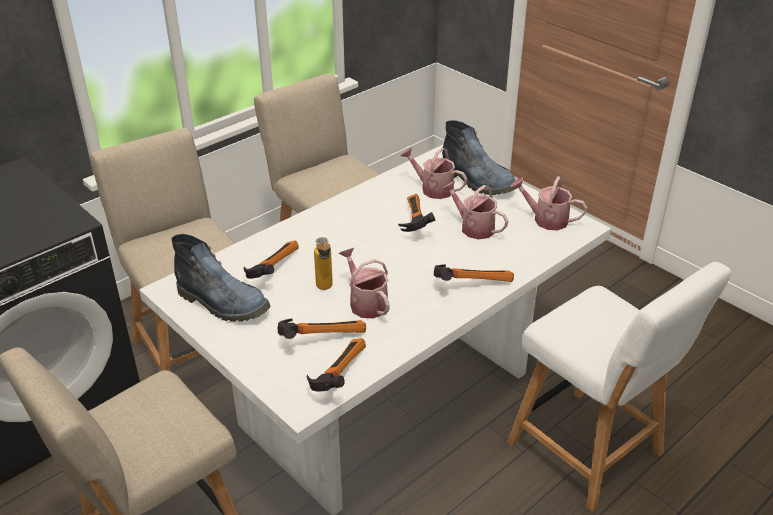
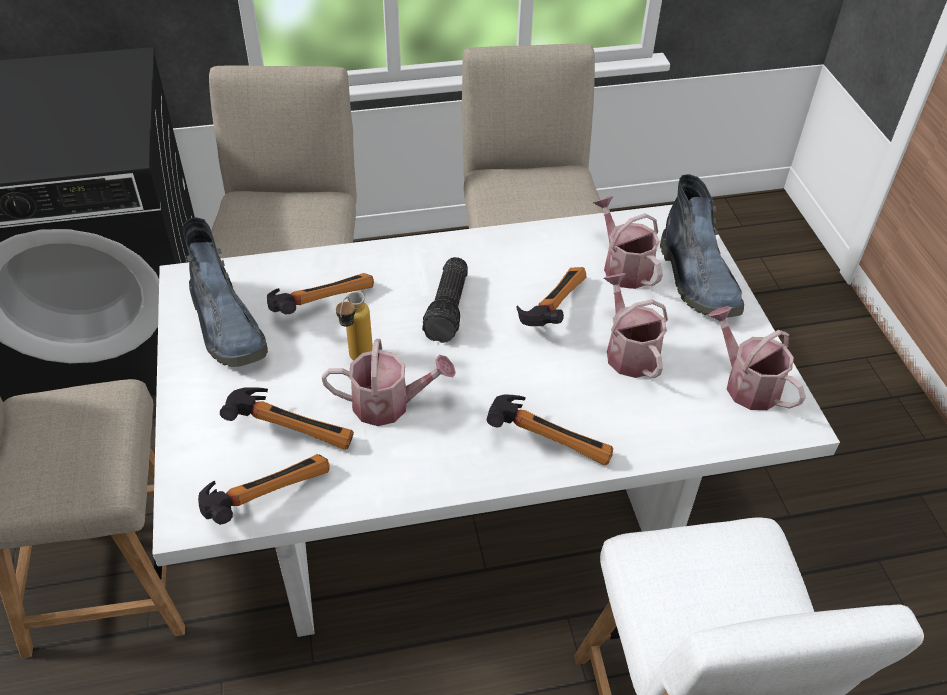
camera: 30 degrees right, 10 degrees up
(354, 244) = (449, 309): none -> flashlight
(366, 302) = (389, 404): watering can -> watering can turned 90 degrees clockwise

